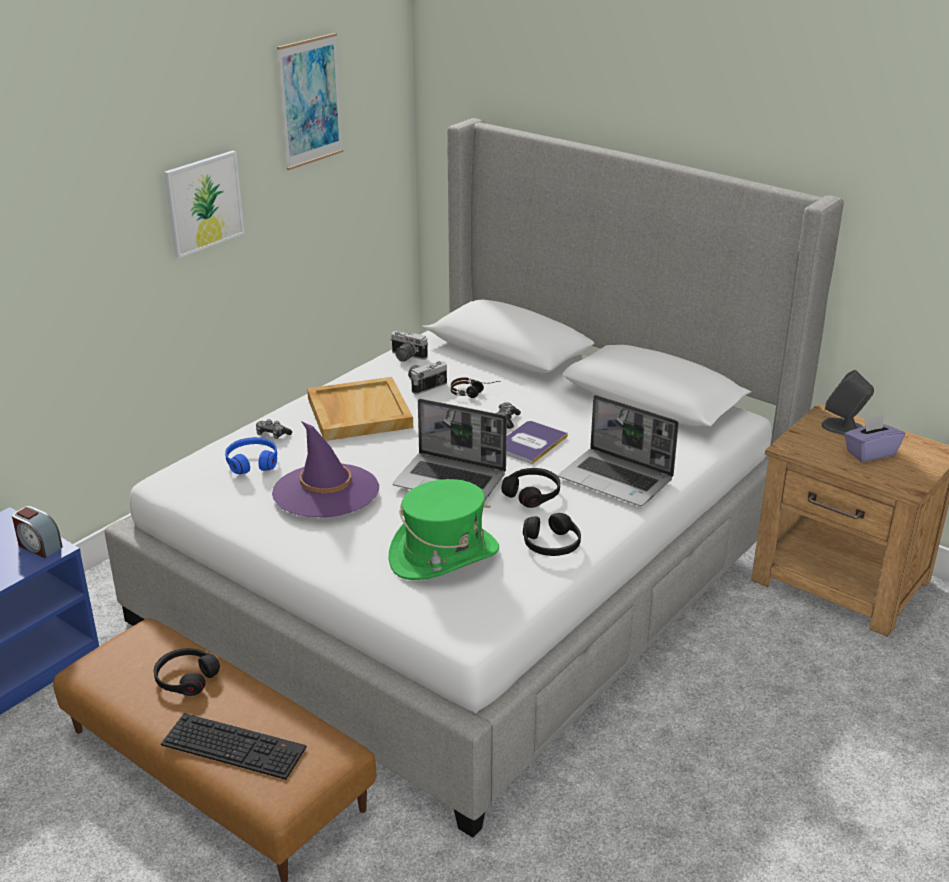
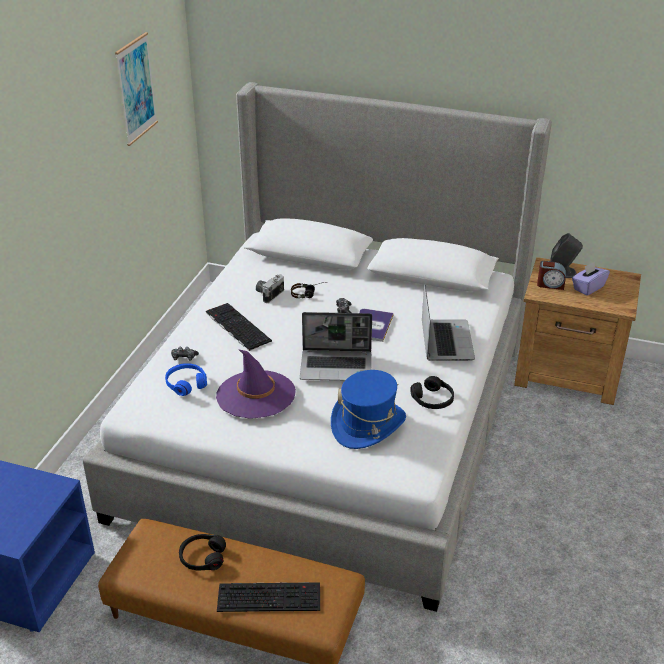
camera: 20 degrees left, 5 degrees up
(39, 546) = (46, 486): alarm clock -> alarm clock (550, 284)
(204, 203) = (84, 186): picture -> none
(358, 412) = (236, 326): beige tray -> keyboard
(406, 357) = (240, 274): camera -> none
(444, 555) = (368, 425): green hat -> blue hat
(532, 494) = (397, 364): black headphones -> none
(617, 479) = (445, 341): laptop -> laptop turned 105 degrees counterclockwise

